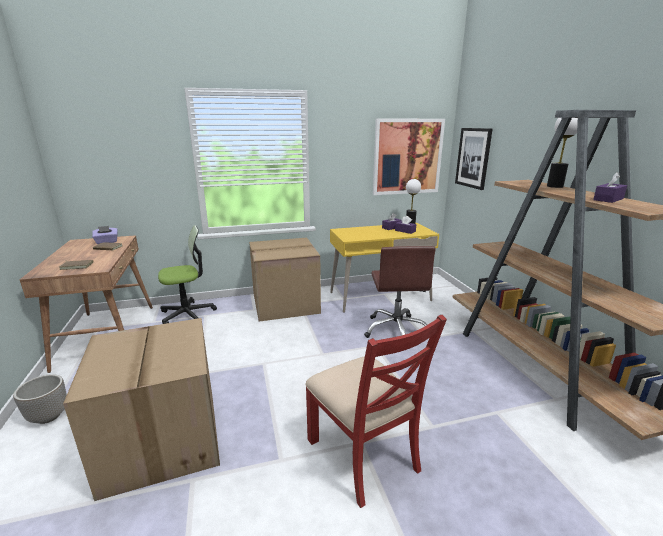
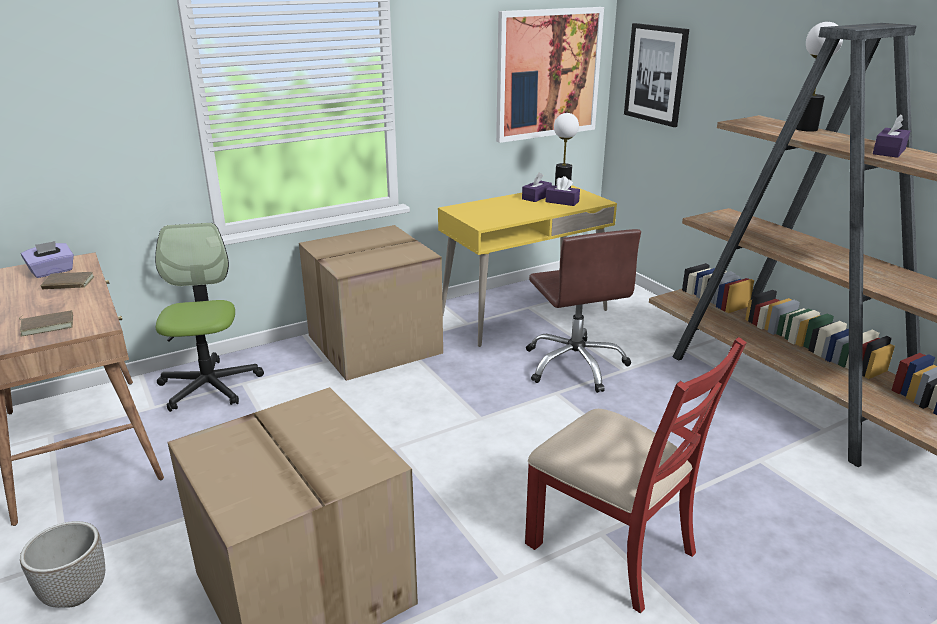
camera: 15 degrees left, 5 degrees up
(188, 314) = (210, 386): office chair -> office chair turned 60 degrees counterclockwise

